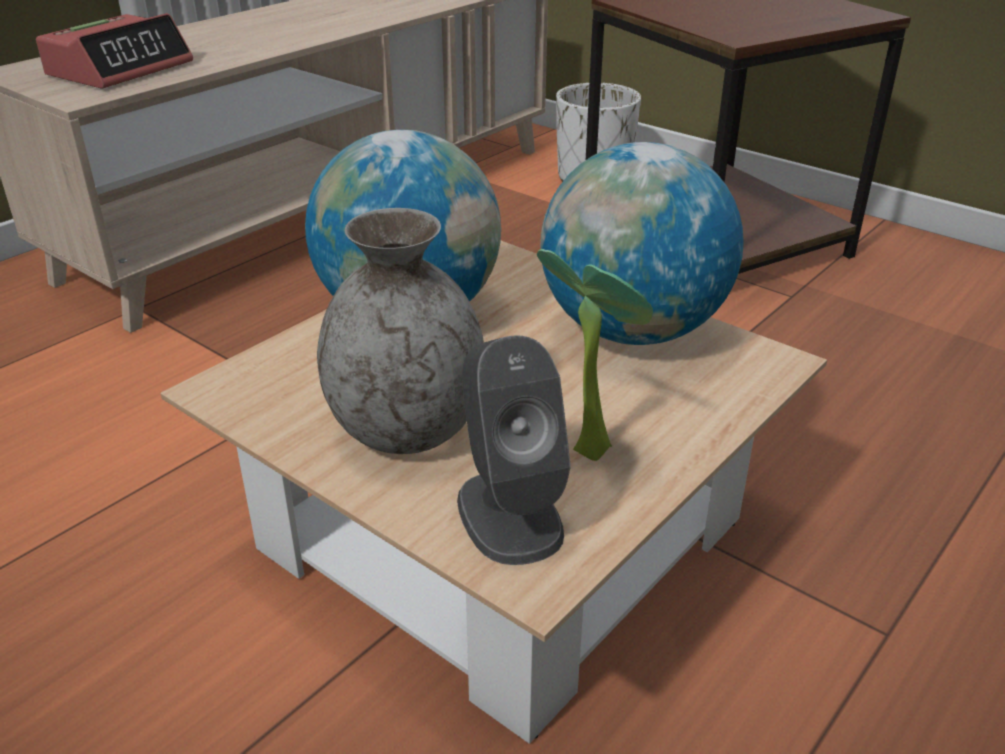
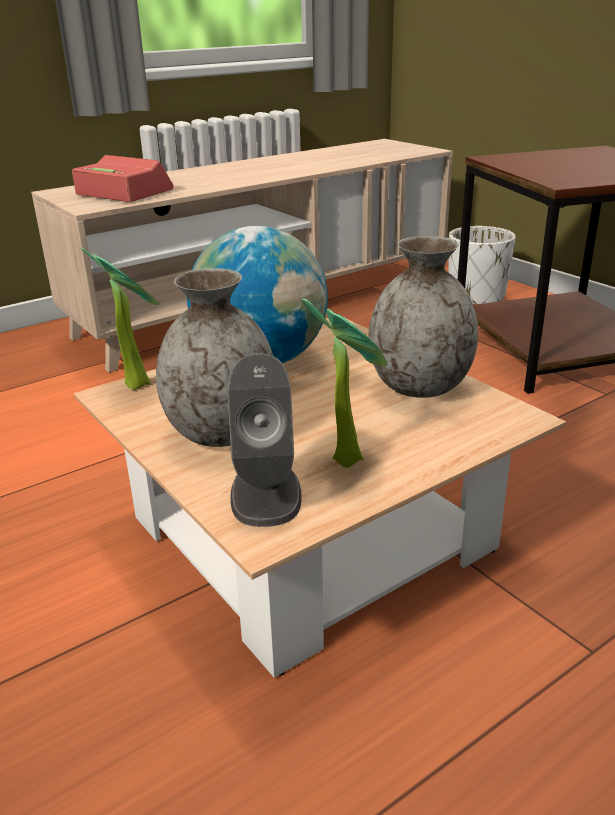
camera: 15 degrees right, 5 degrees down
(120, 69) = (124, 193): alarm clock -> alarm clock turned 105 degrees counterclockwise
(251, 365) = (139, 382): none -> potted plant
(632, 330) = (418, 387): globe -> grey vase

